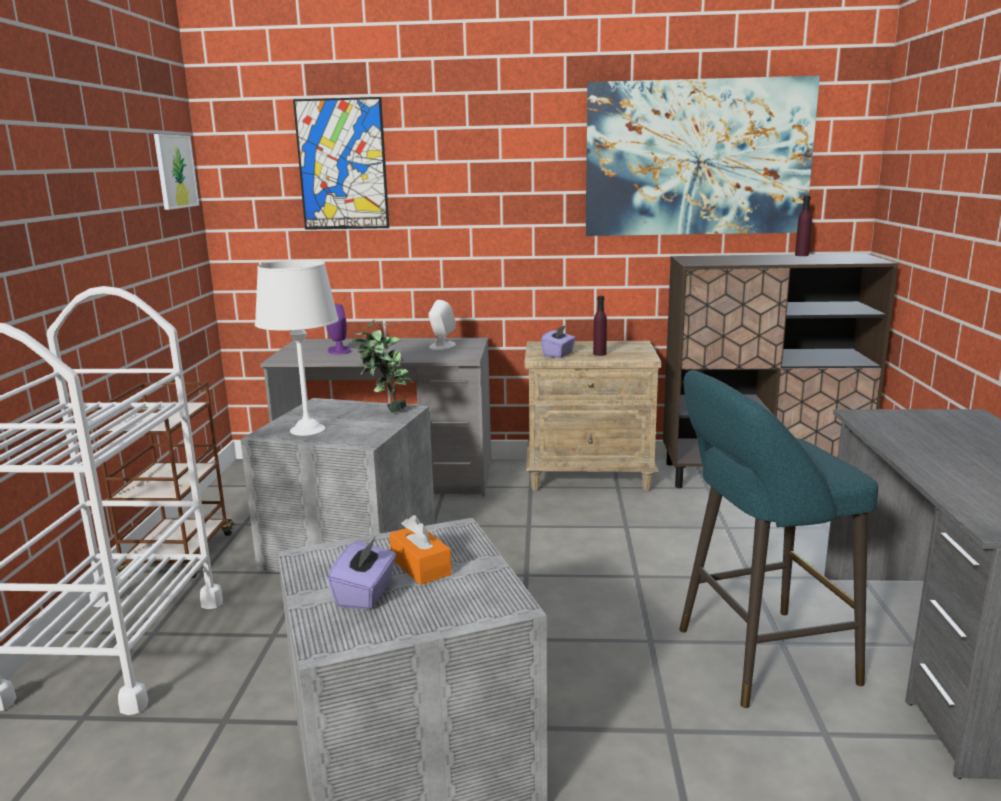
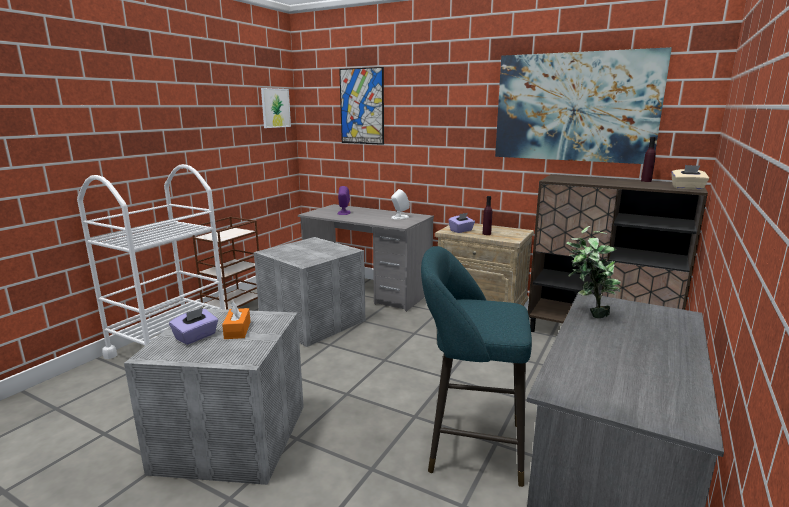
camera: 25 degrees right, 0 degrees up
(307, 430) = (288, 253): white table lamp -> none
(386, 411) = (338, 249): potted plant -> potted plant (587, 314)
(866, 259) = (687, 188): none -> beige tissue box

